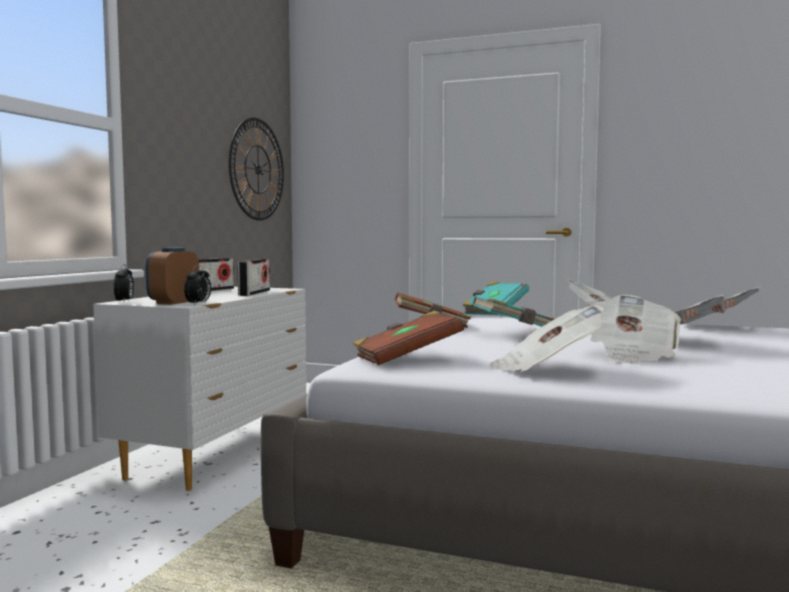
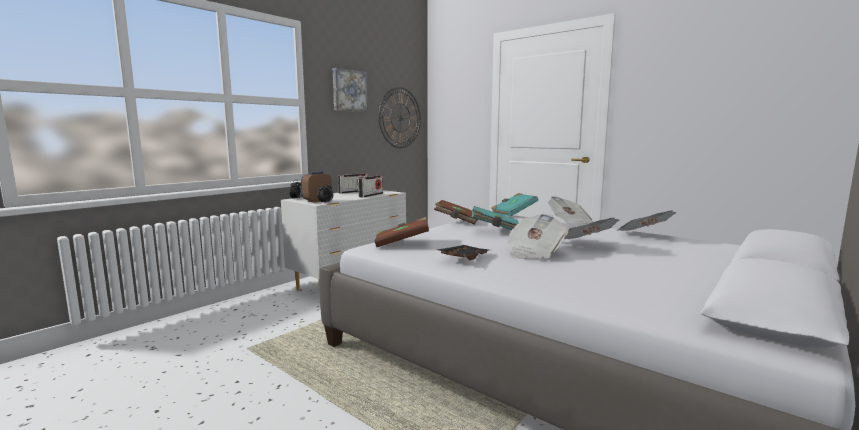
camera: 20 degrees right, 5 degrees up
(187, 114) = (349, 90): none -> picture
(546, 368) = (463, 258): newspaper -> black tray

